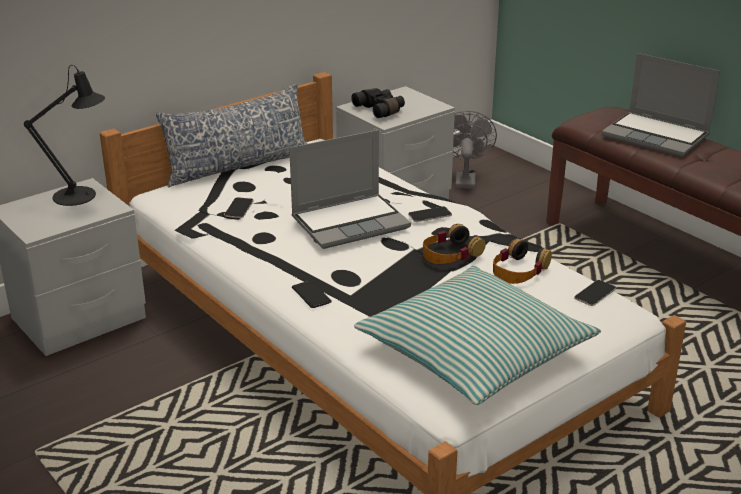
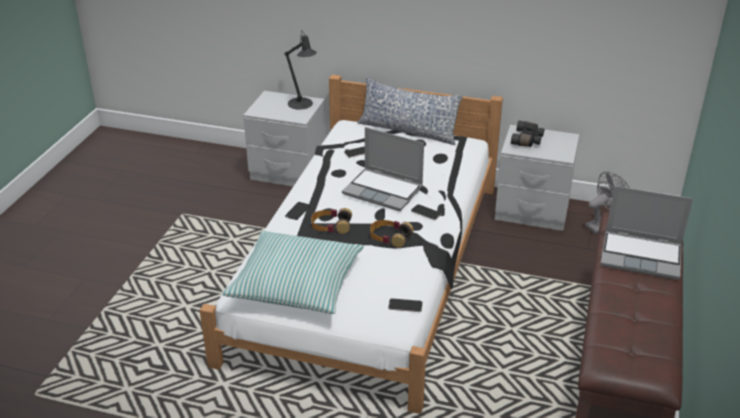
camera: 55 degrees right, 5 degrees up
(519, 270) = (400, 268): headphones -> headphones (331, 225)
(657, 136) = (642, 256): laptop -> laptop turned 75 degrees counterclockwise

